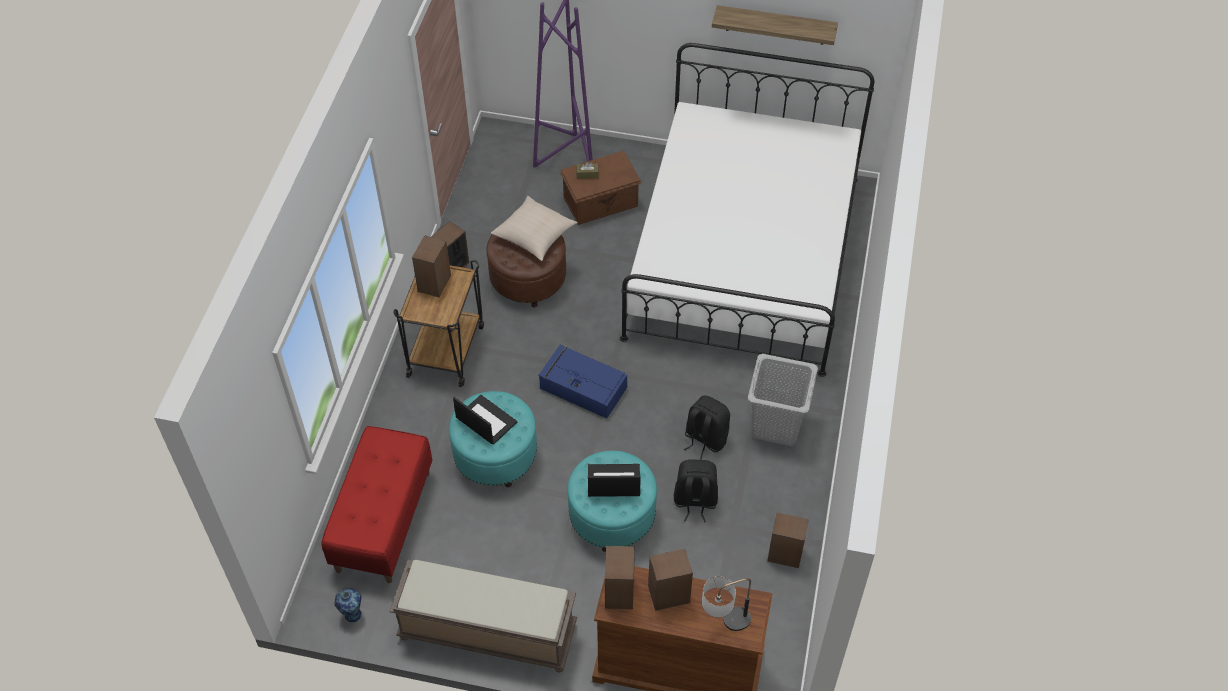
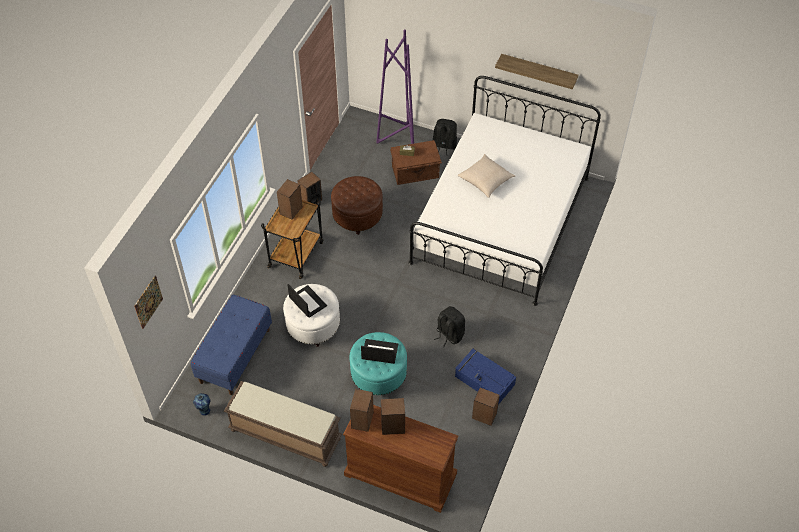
camera: 10 degrees right, 0 degrees up
(252, 458) = (148, 302): none -> picture
(383, 520) = (235, 355): red bench -> blue bench
(495, 456) = (313, 326): turquoise ottoman -> white ottoman
(534, 235) = (363, 188): beige pillow -> beige pillow (486, 180)
(582, 387) = (377, 290): blue storage box -> blue storage box (484, 380)
(695, 501) = (433, 373): black backpack -> black backpack (444, 146)
(724, 623) = (423, 449): table lamp -> none
(776, 425) = (497, 332): grey laundry basket -> none

